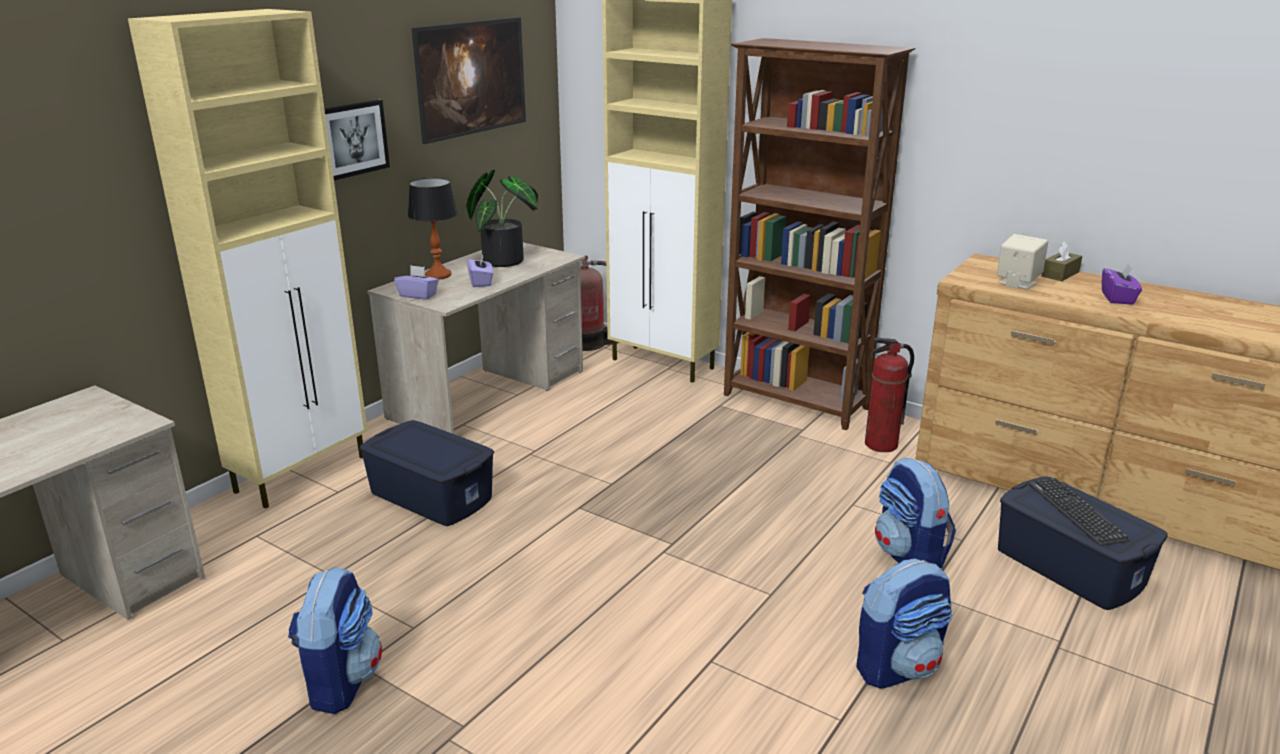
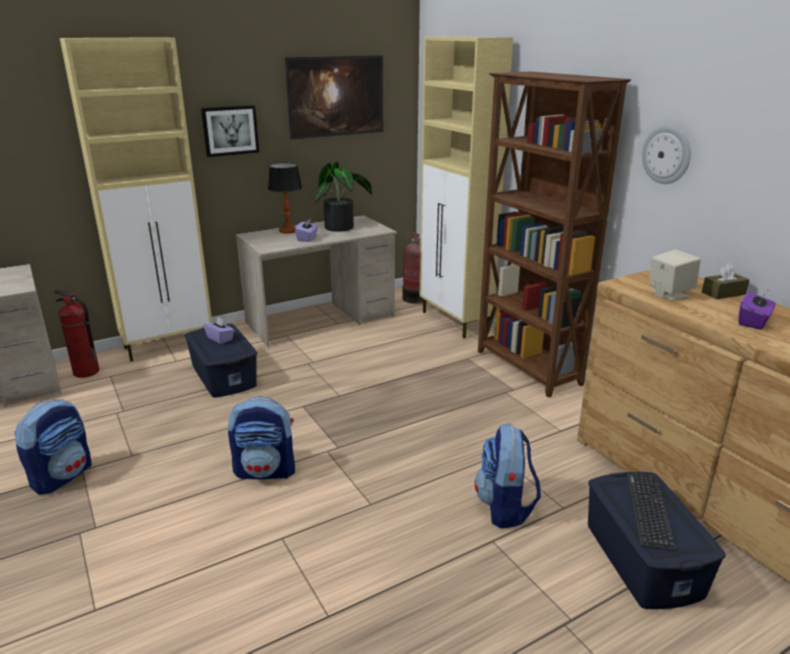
camera: 25 degrees right, 0 degrees up
(418, 295) = (259, 241): purple tissue box -> purple tissue box (220, 339)
(881, 444) = (566, 415): fire extinguisher -> fire extinguisher (86, 372)
(898, 666) = (411, 591): backpack -> backpack (266, 471)
(966, 130) = (666, 155): none -> wall clock

